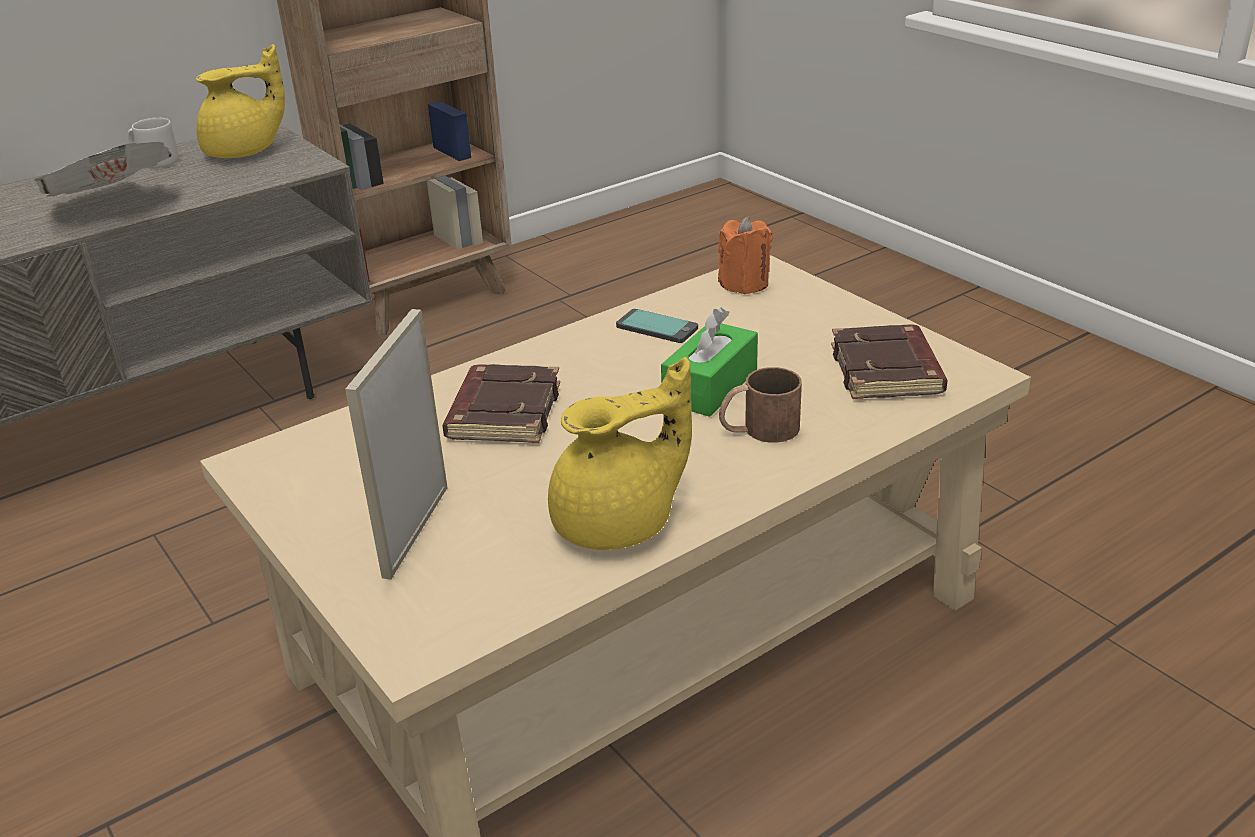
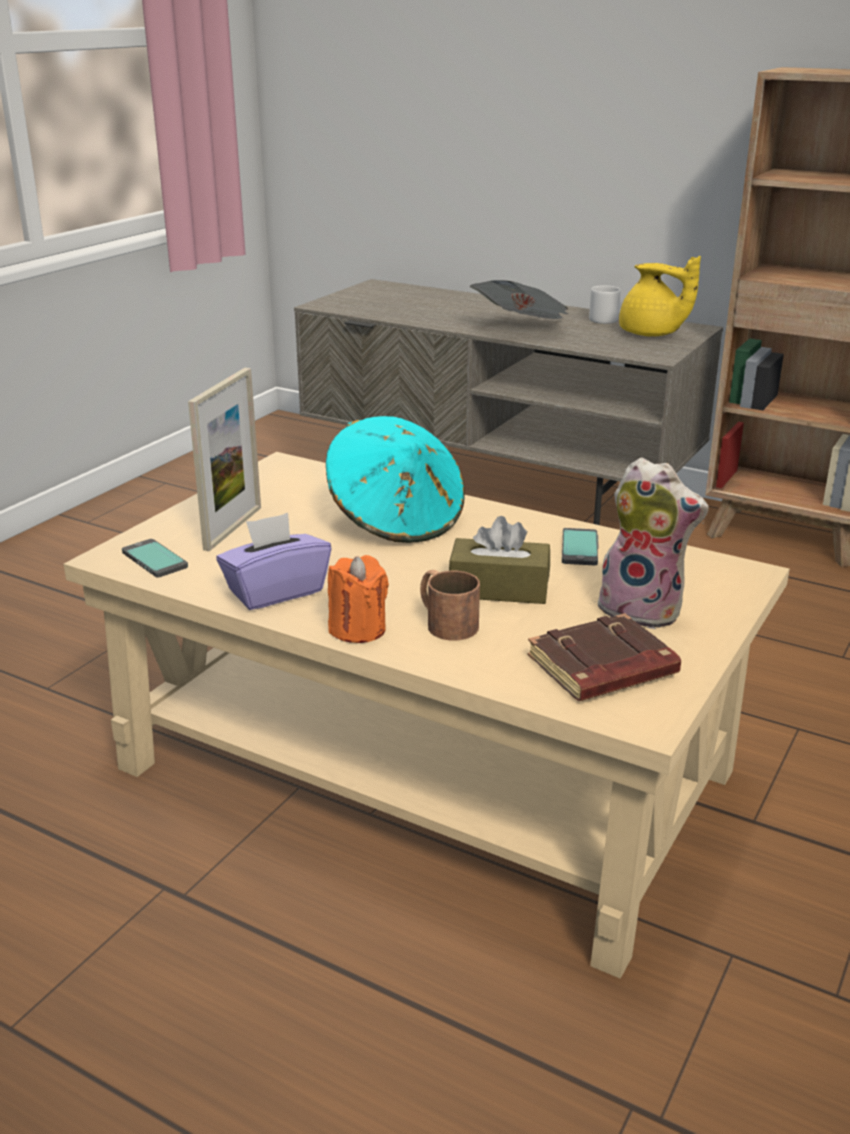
camera: 65 degrees right, 5 degrees down
(416, 530) = (233, 528): picture frame -> picture frame turned 120 degrees clockwise
(456, 610) = (154, 560): none -> phone
(503, 412) = (396, 520): brown book -> turquoise hat
(619, 524) = (275, 591): yellow teapot -> purple tissue box
(710, 386) = (499, 589): green tissue box -> brown tissue box
(744, 283) = (706, 570): orange candle -> orange candle (358, 629)
(797, 328) = (643, 610): none -> plush toy

